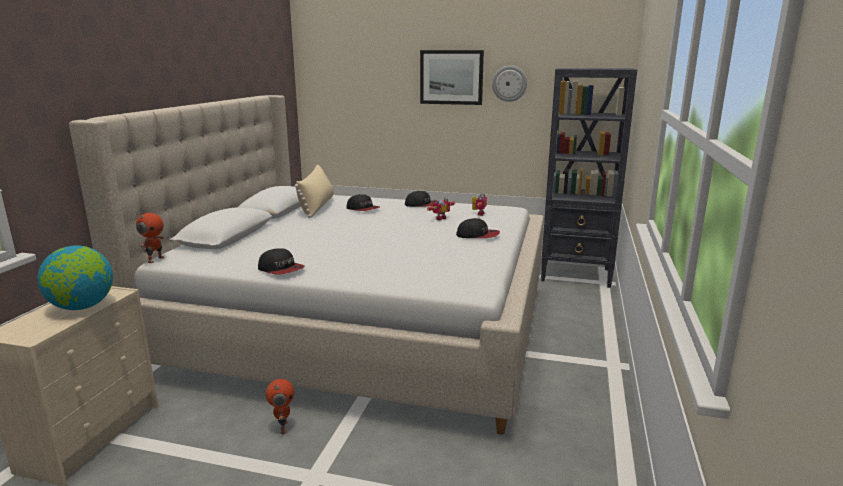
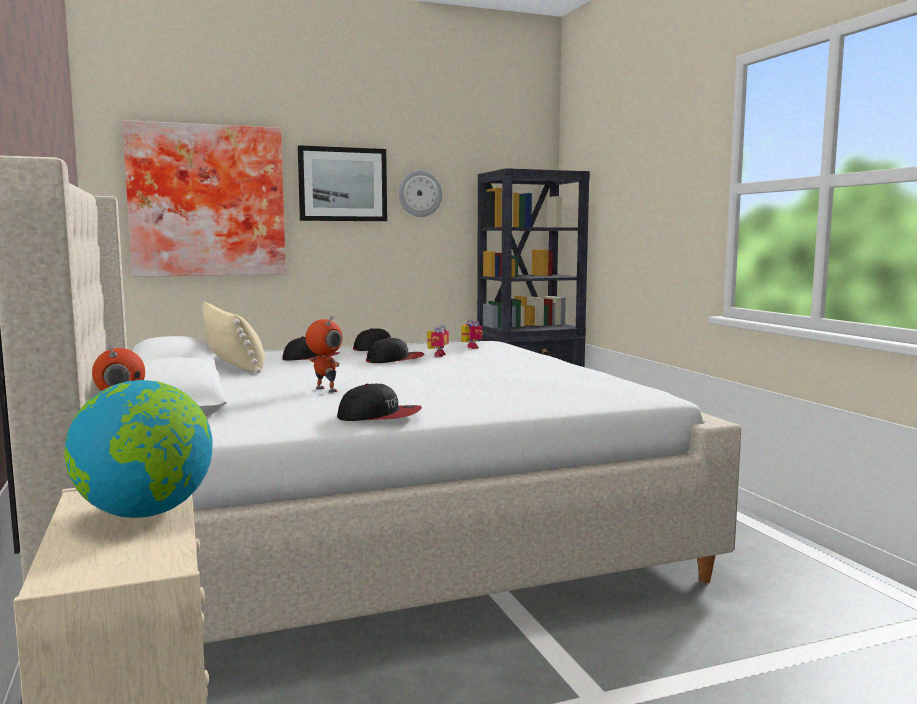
camera: 35 degrees left, 10 degrees down
(282, 427) = (461, 669): toy robot -> toy robot (325, 390)
(363, 89) = (207, 201): none -> picture
(478, 235) = (525, 361): cap -> cap (395, 360)

